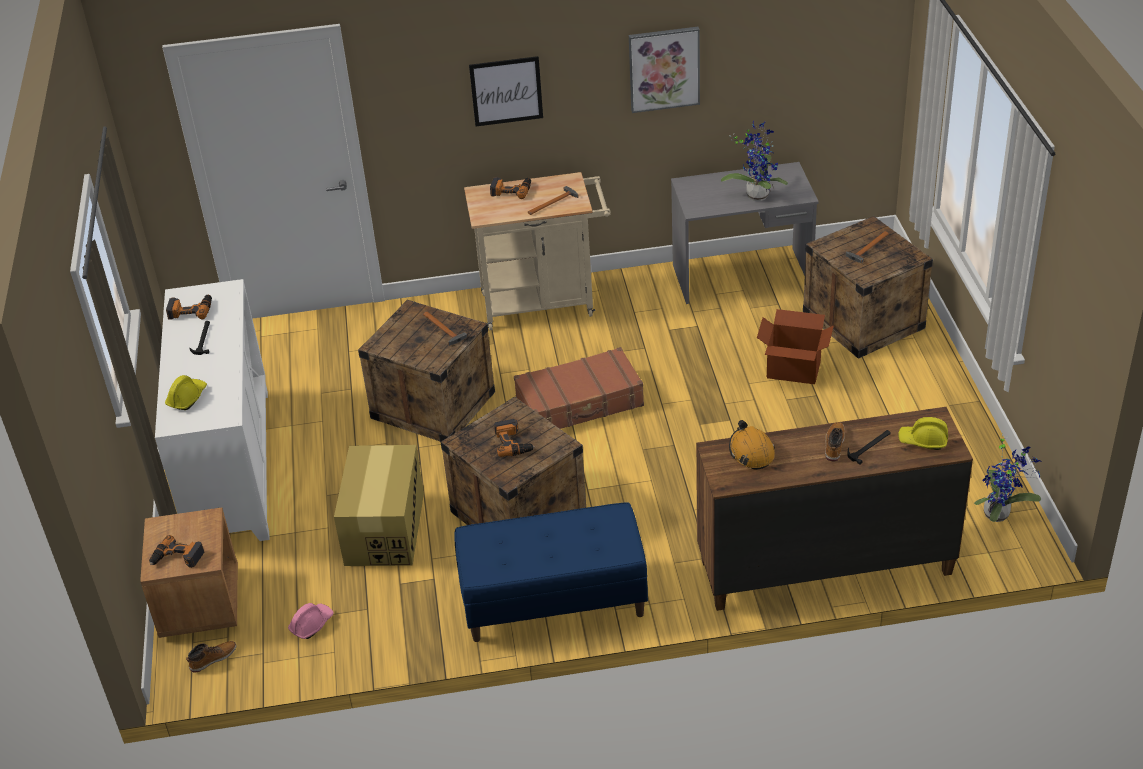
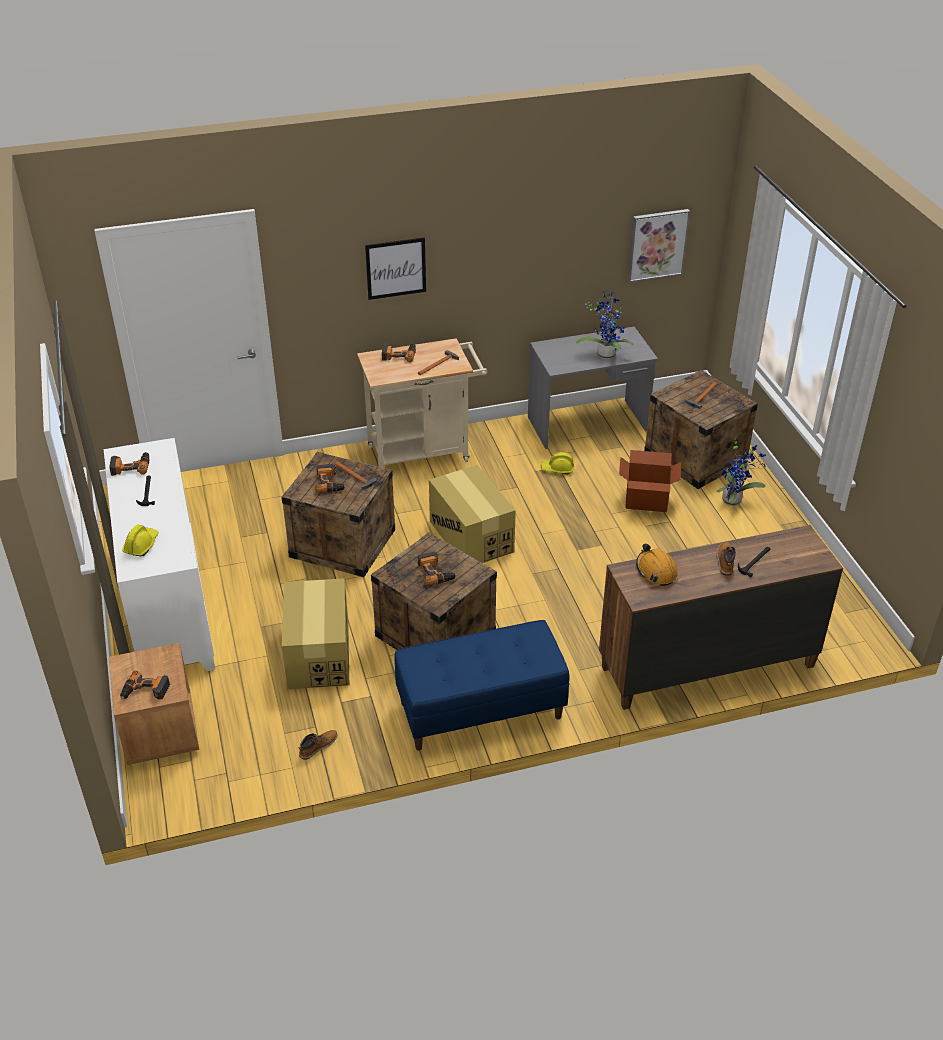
camera: 10 degrees left, 0 degrees up
(213, 658) = (180, 781): boot -> boot (318, 746)
(311, 624) = (267, 743): pink hard hat -> none
(415, 335) = (330, 482): none -> power drill
(580, 403) = (471, 536): brown suitcase -> cardboard box
(664, 69) = (528, 247): picture -> picture (657, 245)
(923, 440) = (798, 554): yellow hard hat -> yellow hard hat (557, 469)
(999, 514) = (841, 613): potted plant -> potted plant (734, 500)

